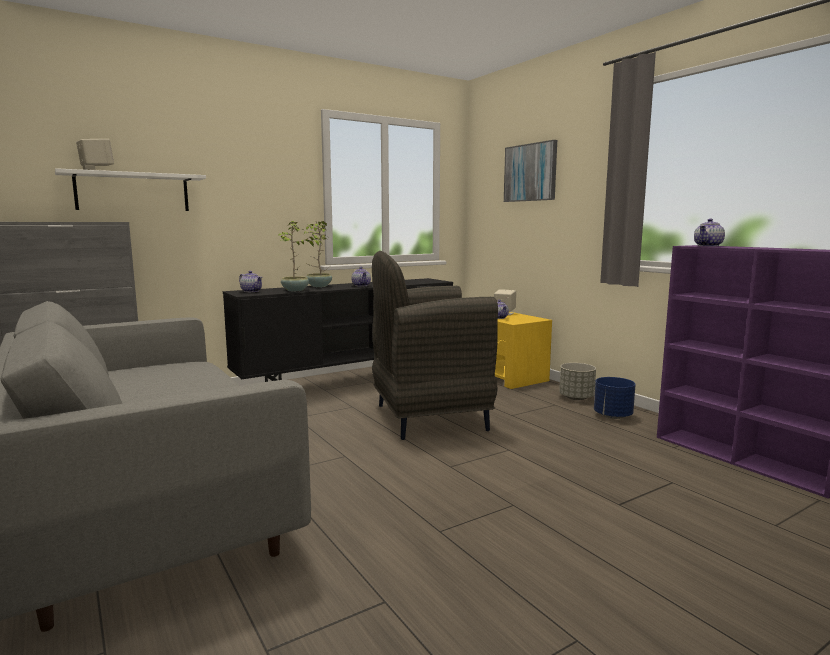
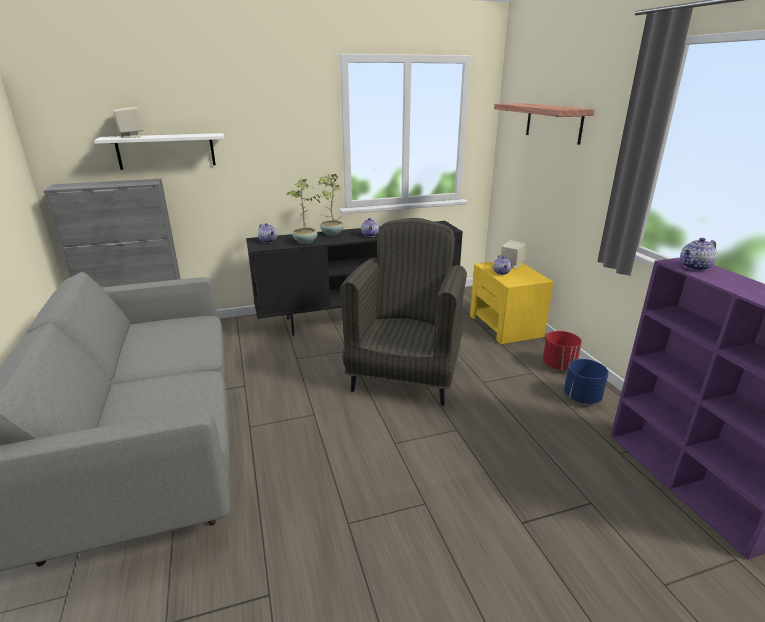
camera: 15 degrees right, 15 degrees up
(428, 418) = (405, 375): grey armchair -> grey armchair turned 105 degrees clockwise
(530, 172) = (553, 122): picture -> shelf
(576, 398) = (559, 365): grey planter -> red planter

